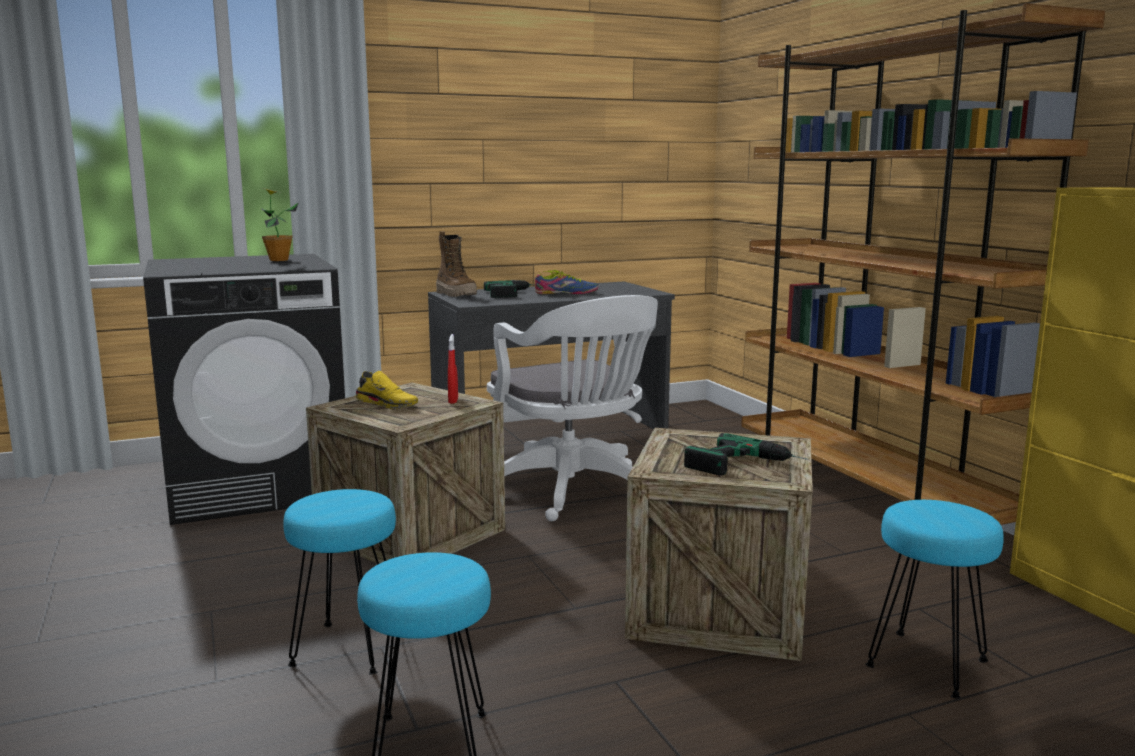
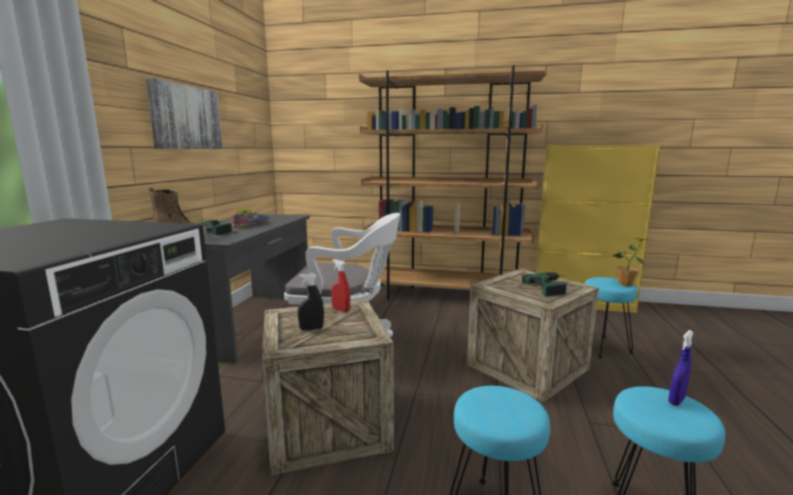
camera: 55 degrees left, 0 degrees up
(279, 260) = (77, 227): potted plant -> potted plant (625, 284)
(388, 404) = (311, 328): yellow shoe -> black spray bottle
(449, 577) = (676, 400): none -> blue spray bottle
(519, 144) = (186, 117): none -> picture

